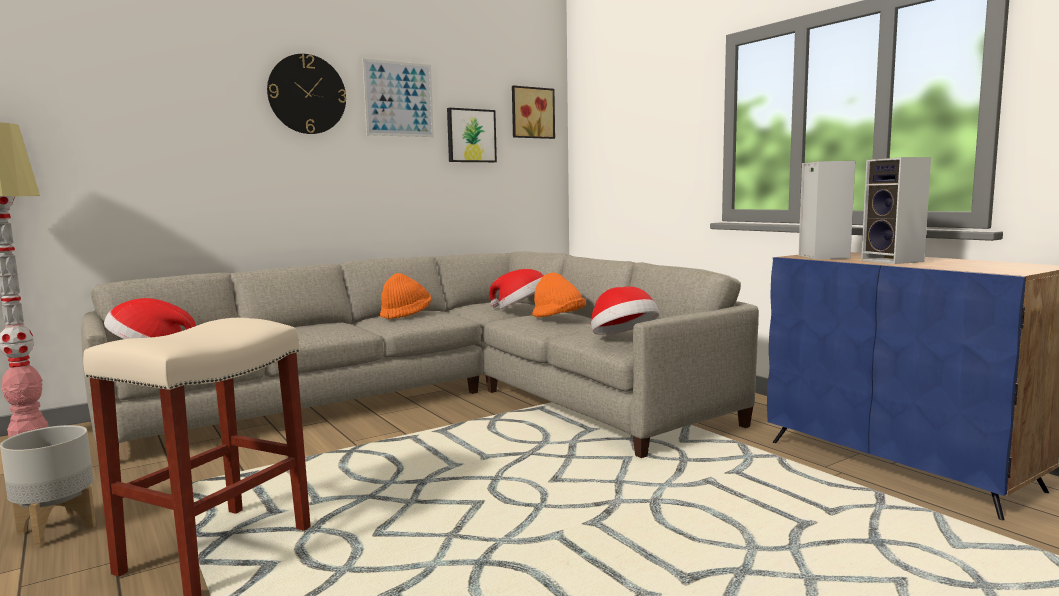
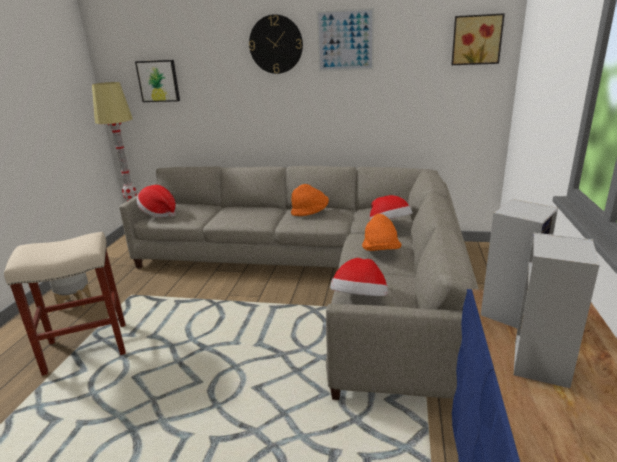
camera: 45 degrees right, 15 degrees up
(471, 136) = (409, 66): picture -> picture (158, 81)

